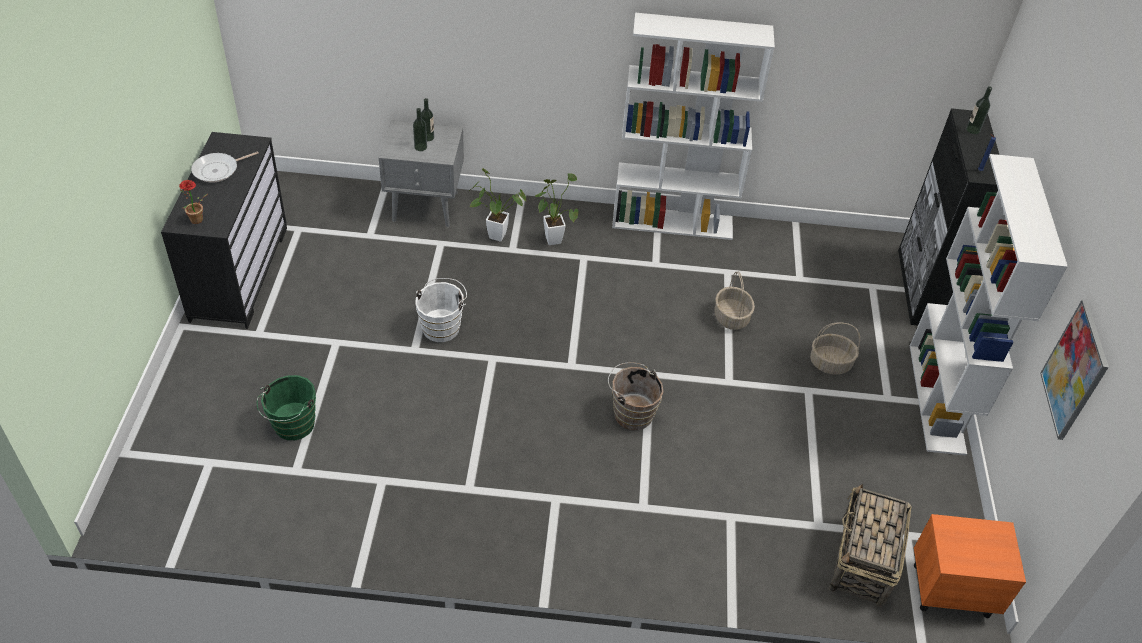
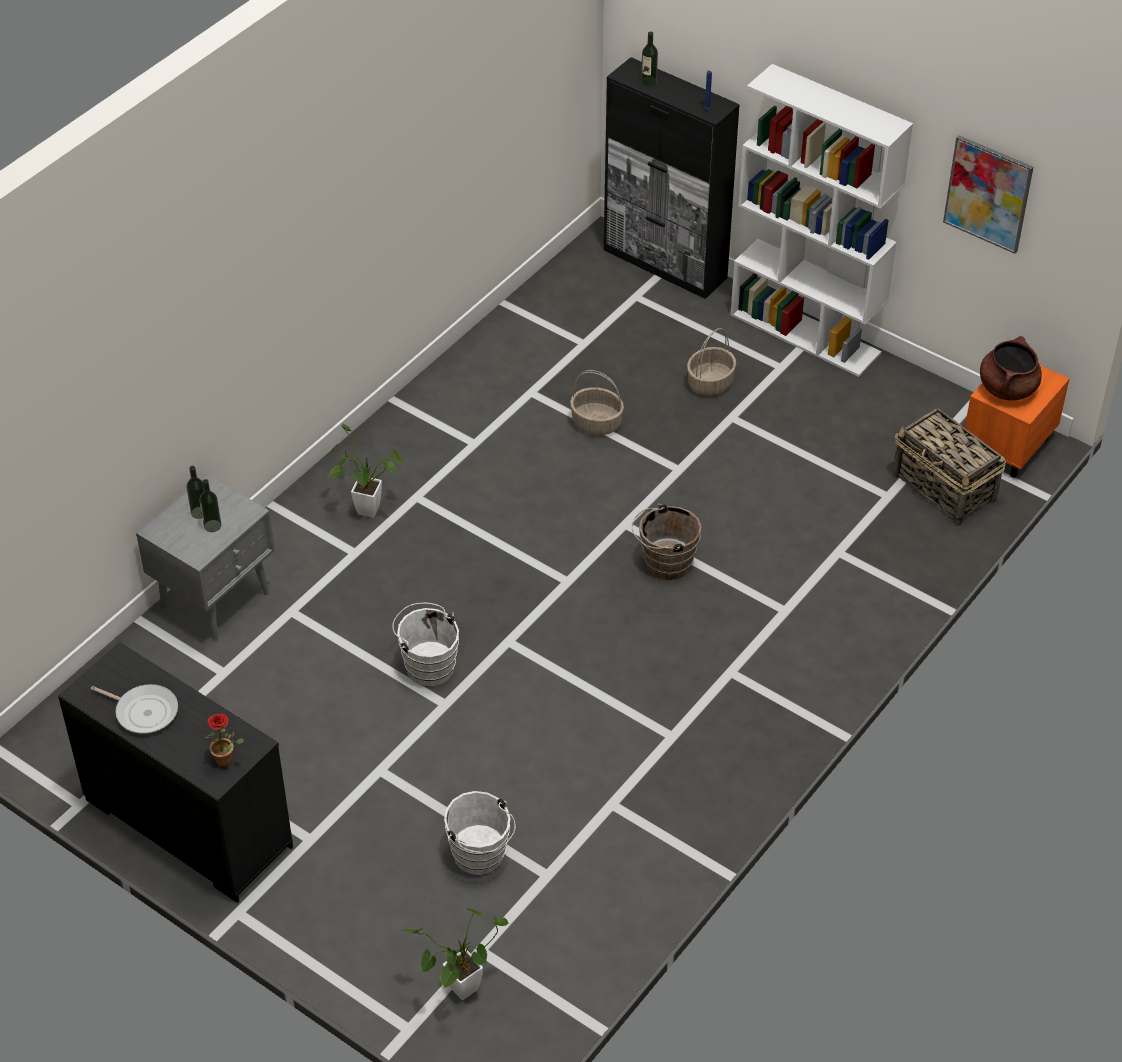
camera: 55 degrees left, 0 degrees up
(218, 170) = (144, 711): frying pan -> frying pan turned 60 degrees counterclockwise
(292, 427) = (481, 857): green bucket -> white bucket
(493, 235) = (316, 558): potted plant -> potted plant (458, 992)
(673, 222) = (422, 397): white bookcase -> none
(966, 538) = (1007, 388): none -> brown cooking pot

